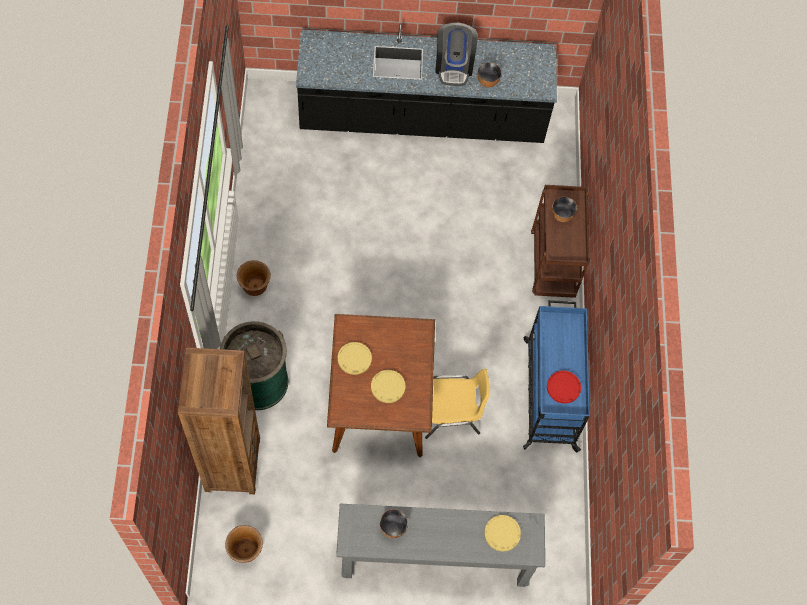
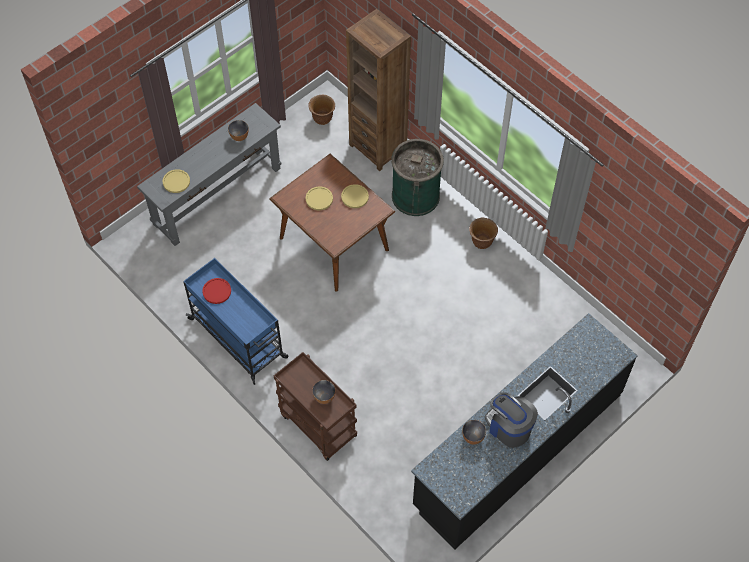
camera: 140 degrees right, 5 degrees down
(451, 413) = (287, 275): yellow chair -> none

